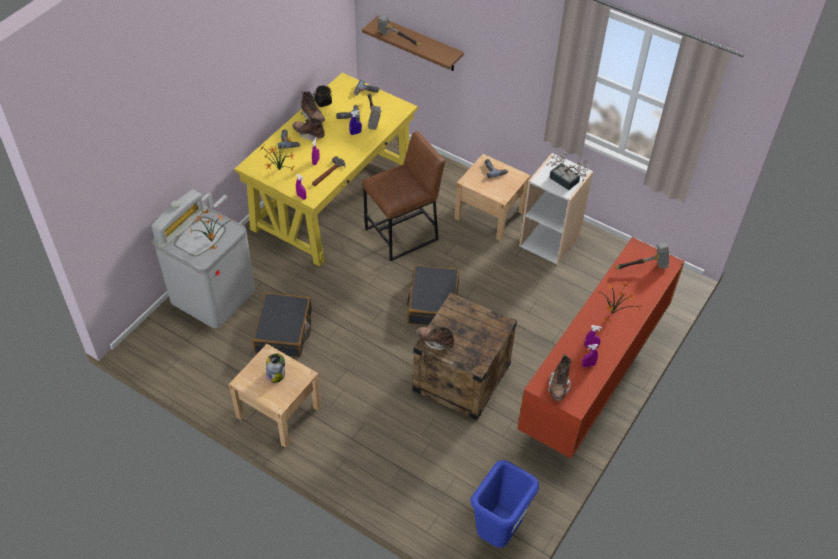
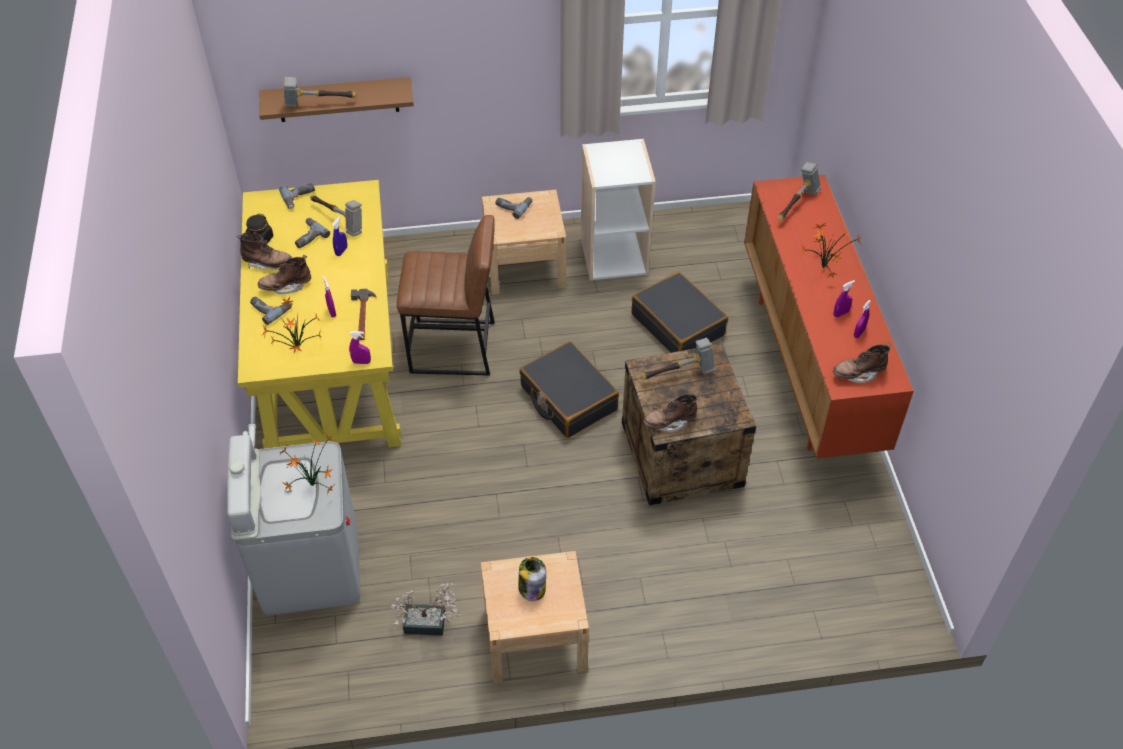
camera: 40 degrees left, 0 degrees up
(284, 331) = (441, 546): black suitcase -> black suitcase (678, 324)
(402, 234) = (454, 347): brown chair -> brown chair turned 75 degrees clockwise
(471, 320) = (679, 374): none -> hammer
(497, 533) = (885, 583): blue trash can -> none
(558, 386) = (858, 373): brown boot -> brown boot turned 105 degrees clockwise
(566, 182) = (631, 165): potted plant -> potted plant (430, 624)

